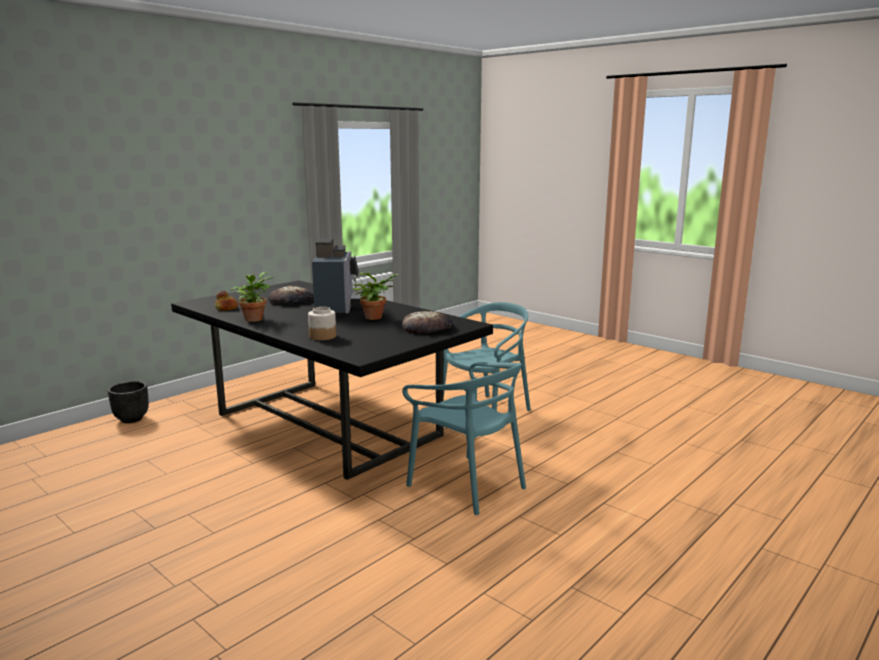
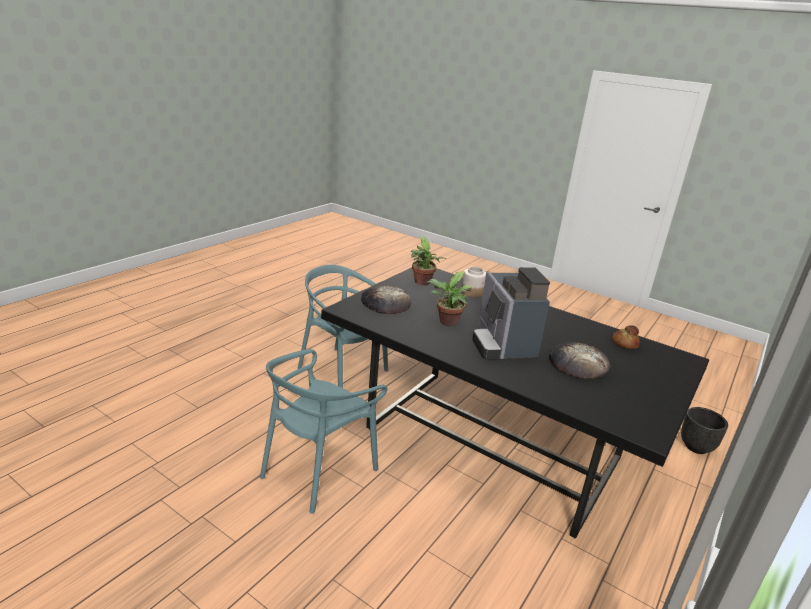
camera: 170 degrees right, 10 degrees up
(254, 319) = (565, 321): potted plant -> potted plant (423, 283)

